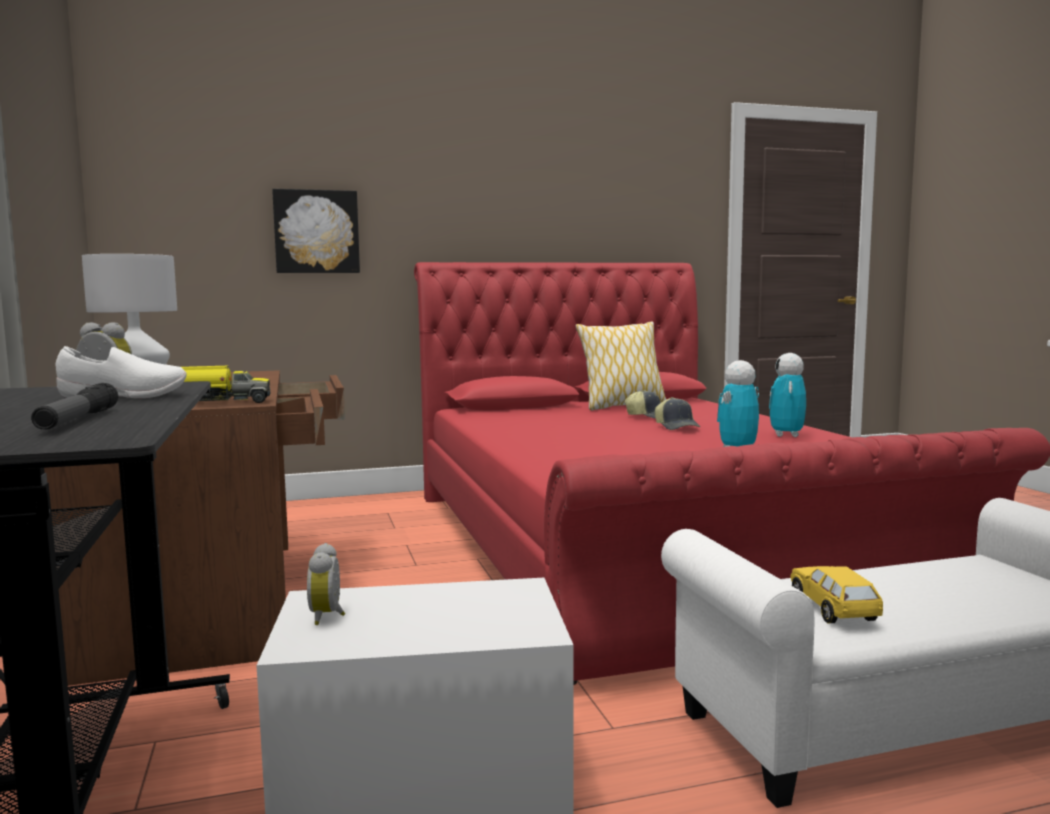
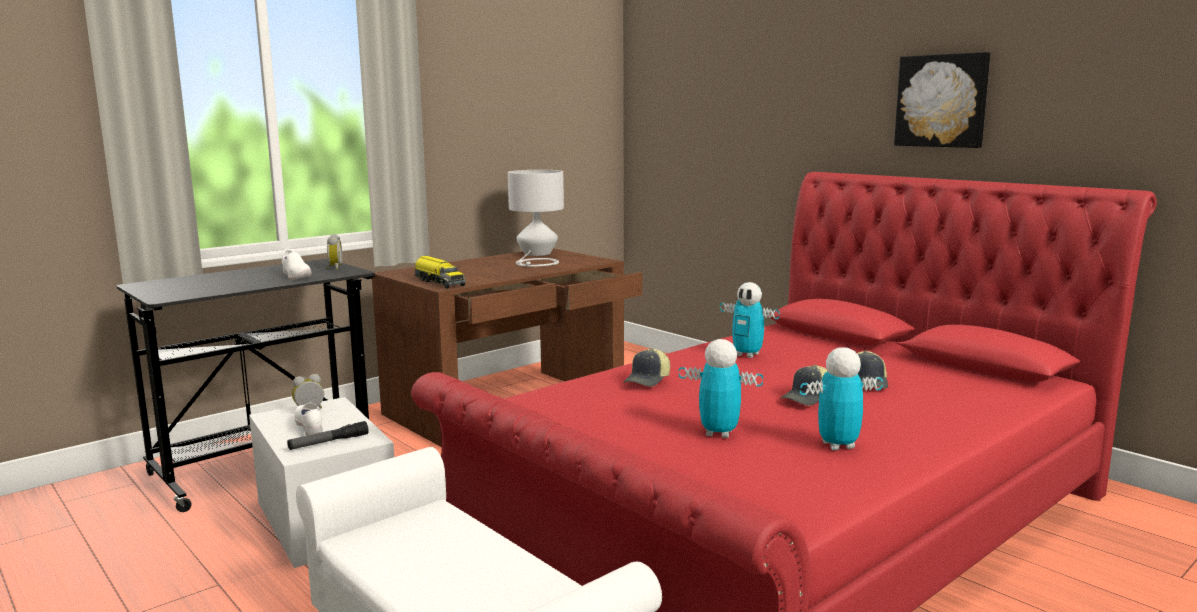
camera: 65 degrees right, 5 degrees up
(78, 420) = (216, 287): flashlight -> flashlight (328, 442)
(316, 232) = (749, 138): picture -> picture (942, 101)
(415, 619) = (310, 428): none -> white shoe
(533, 424) = (747, 355): none -> toy robot
(581, 445) = (648, 380): none -> cap
(622, 406) = (918, 366): pillow -> none
(833, 609) = (408, 543): yellow toy car -> none

